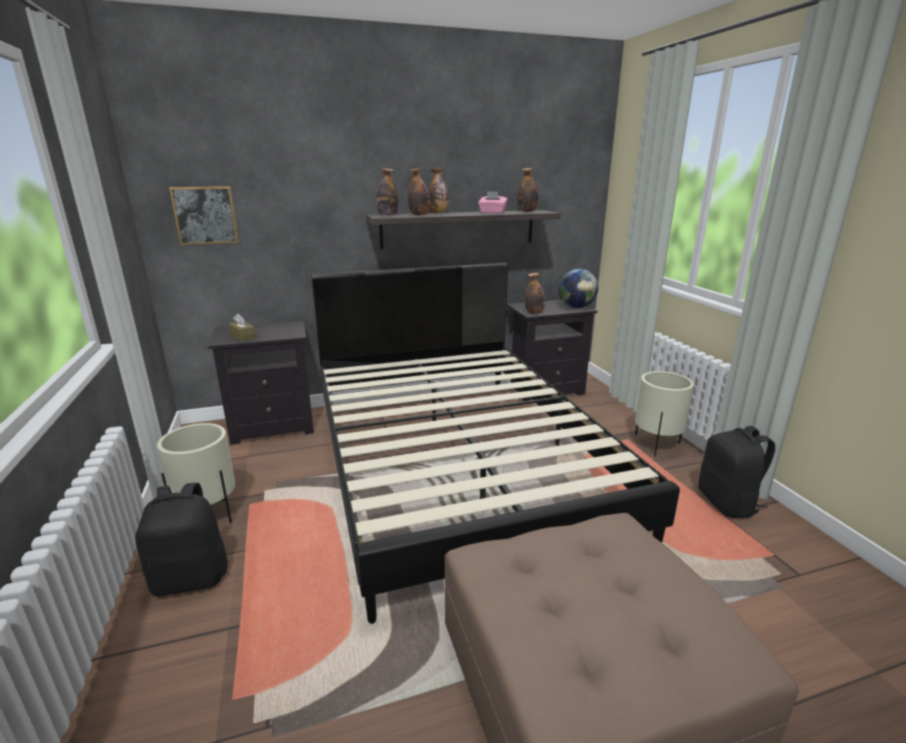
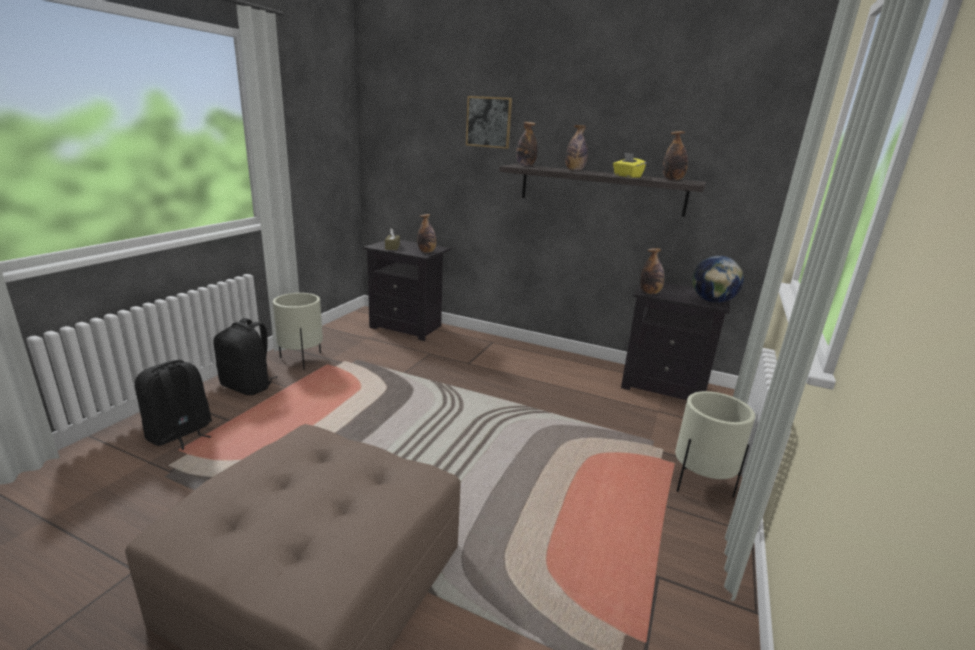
camera: 40 degrees right, 0 degrees up
(205, 215) = (398, 150): picture -> picture (488, 122)
(419, 215) = (549, 169): bottle -> bottle (427, 252)
(456, 463) = (482, 404): black bed -> none
(492, 213) = (627, 176): pink tissue box -> yellow tissue box
(728, 503) = (683, 573): black backpack -> black backpack (180, 433)

